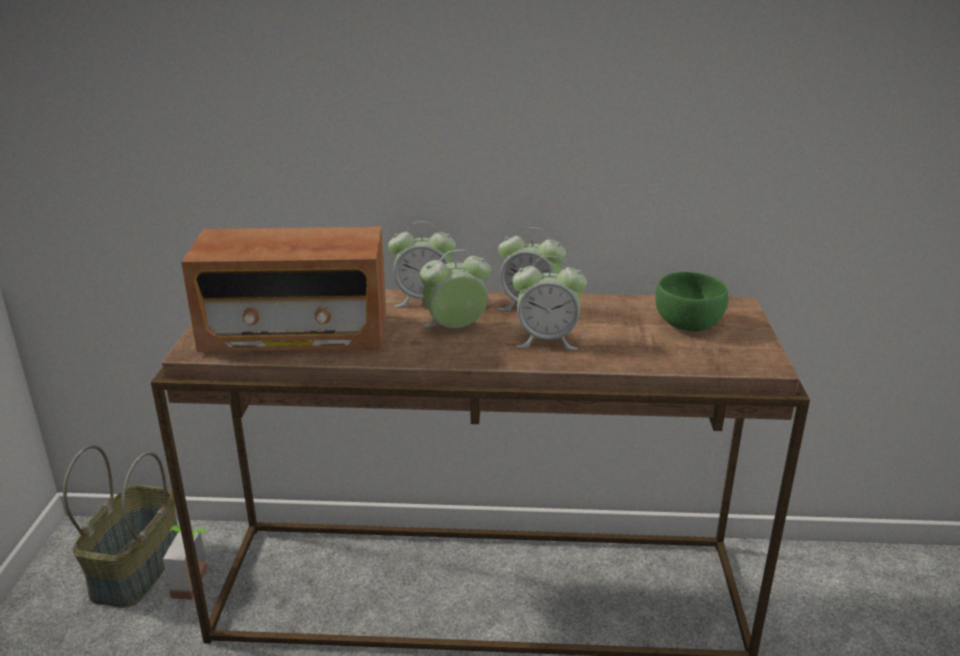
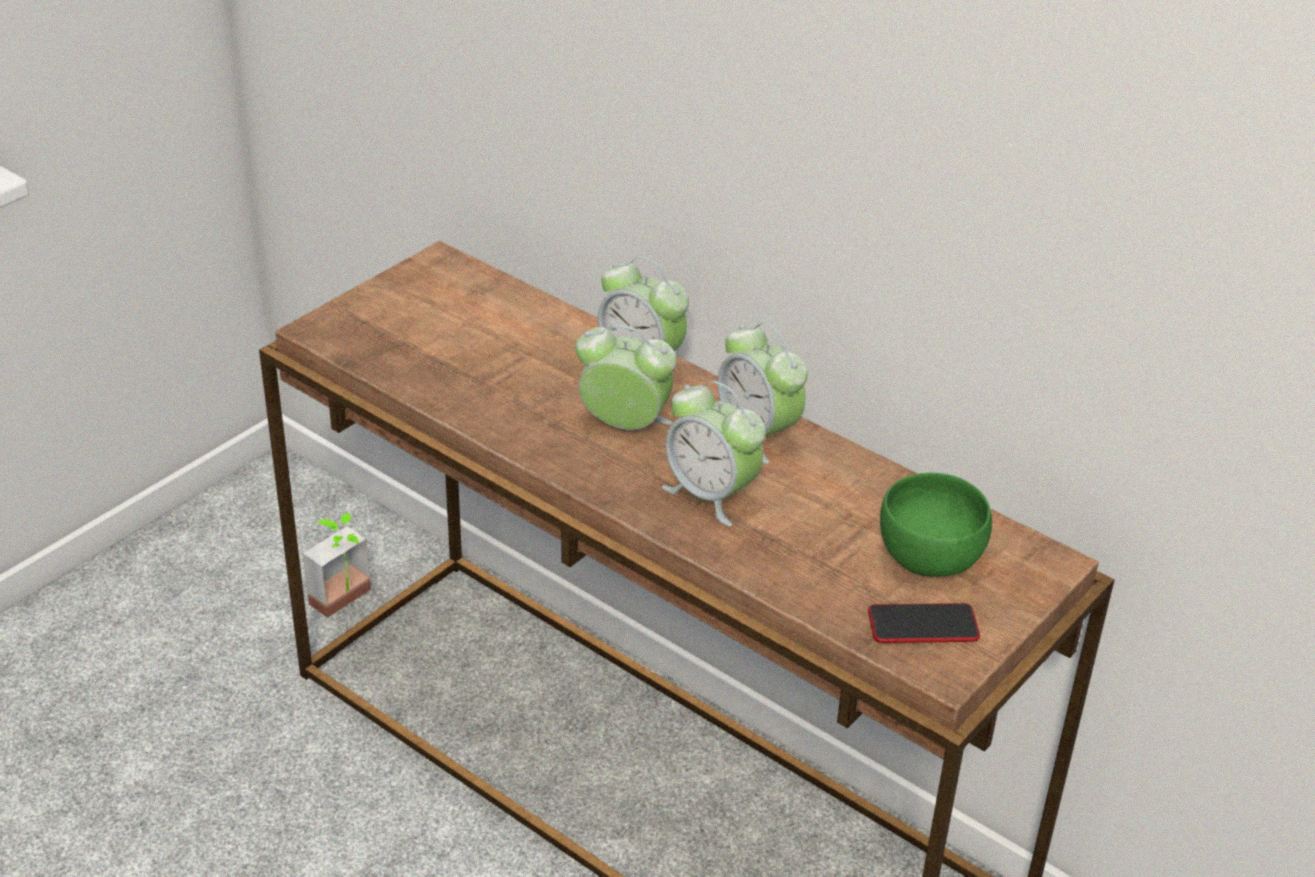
camera: 35 degrees right, 10 degrees up
(136, 567) = (302, 548): basket -> none
(296, 334) = (441, 353): radio -> none
(730, 351) = (923, 625): none -> phone

